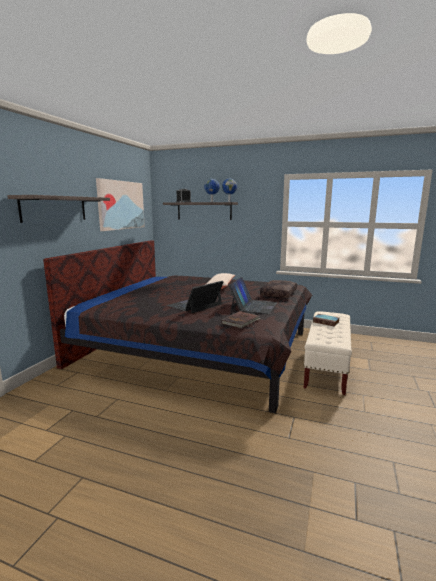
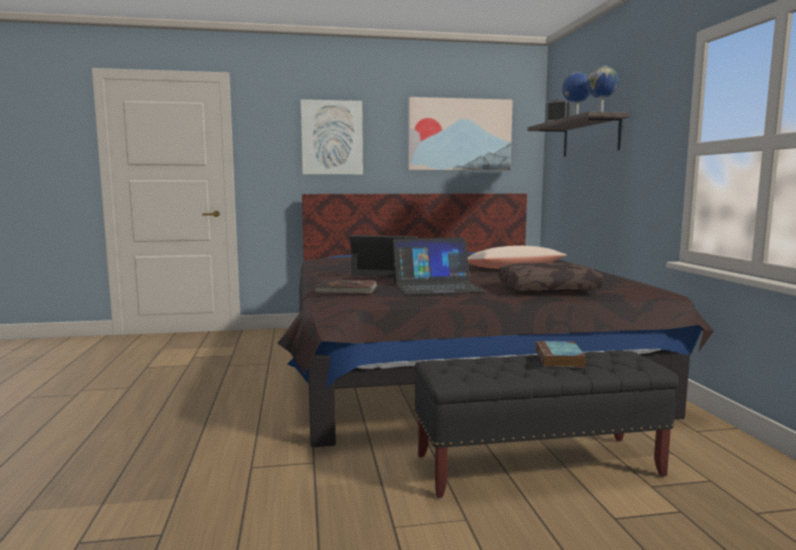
camera: 60 degrees right, 5 degrees down
(54, 209) = (332, 137): shelf -> picture
(326, 368) = (538, 466): beige bench -> black bench

